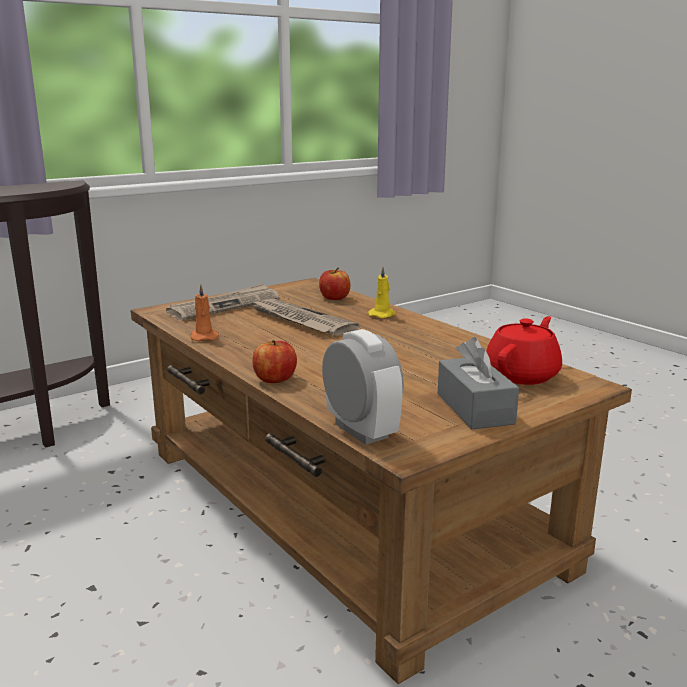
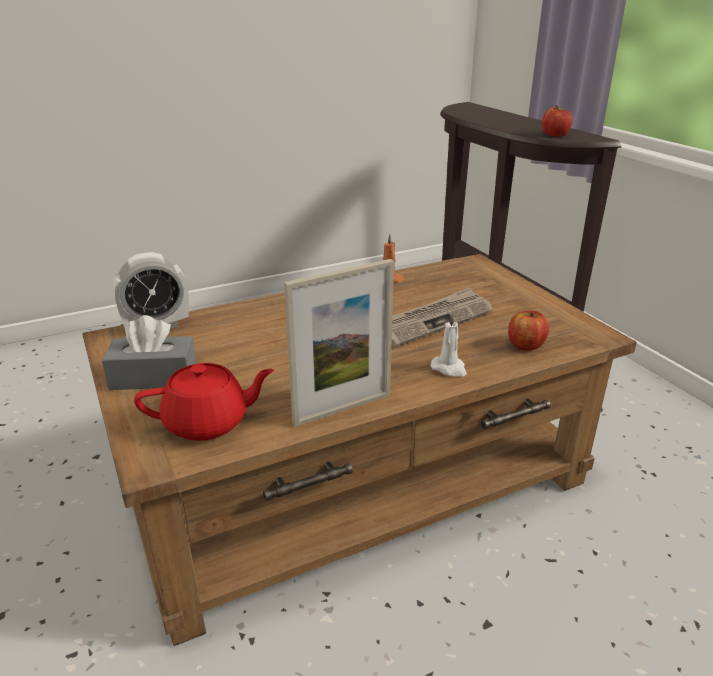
camera: 100 degrees right, 10 degrees up
(224, 306) = (488, 287): newspaper -> none
(275, 379) = (274, 302): apple -> apple (555, 135)
(382, 315) = (449, 368): yellow candle -> white candle
(463, 338) = (342, 408): none -> picture frame
(523, 375) = (208, 423): red teapot -> red teapot turned 60 degrees counterclockwise

